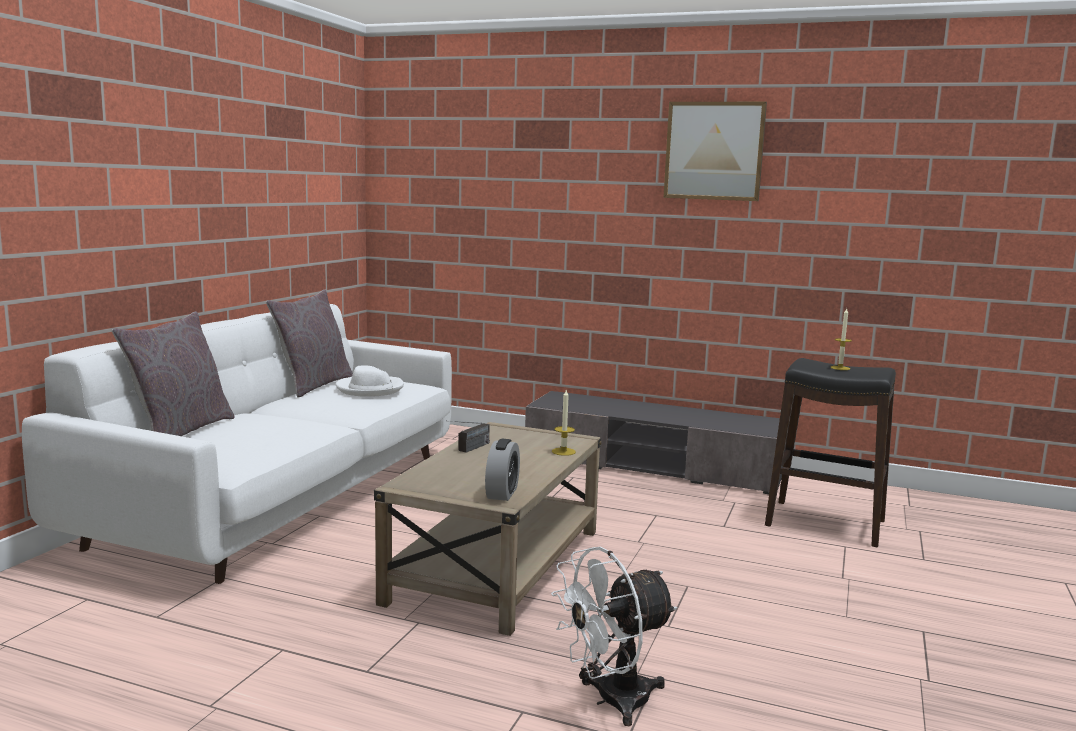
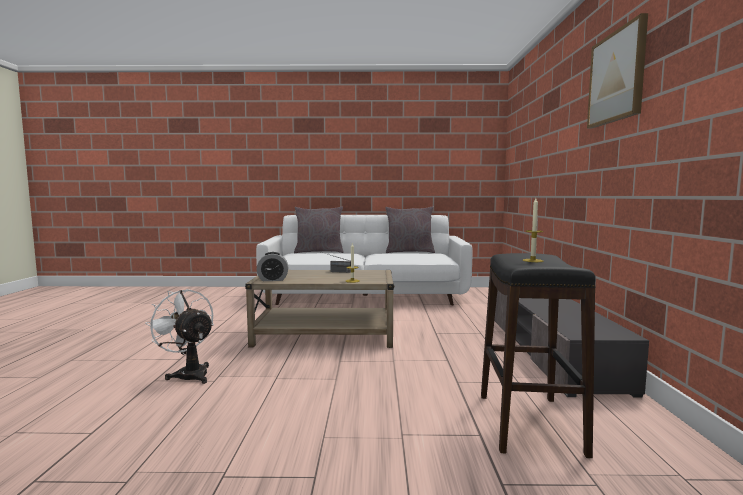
camera: 70 degrees right, 5 degrees down
(370, 389) = (413, 255): white hat -> none

